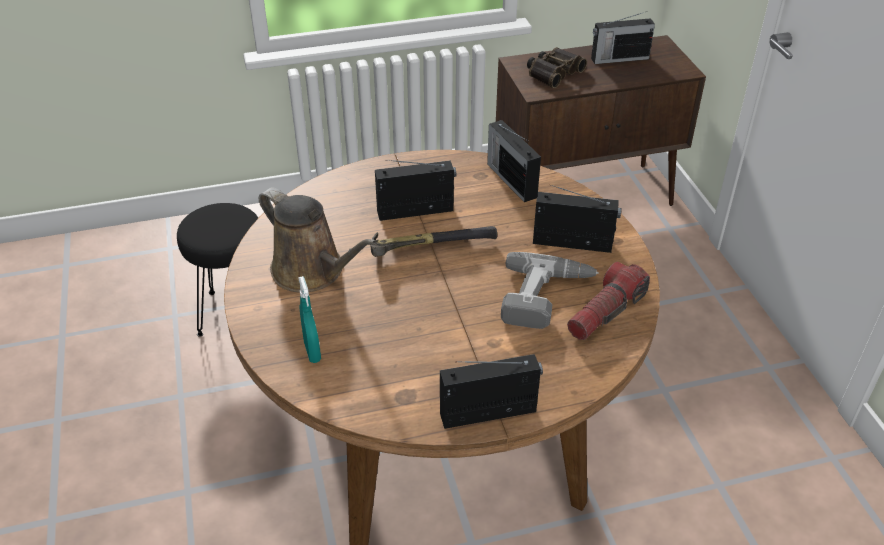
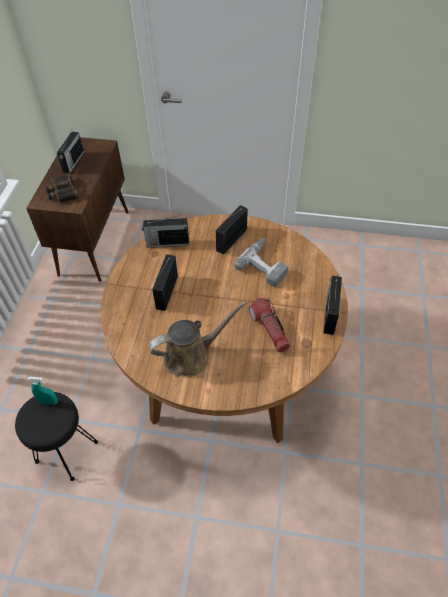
camera: 65 degrees left, 10 degrees up
(312, 352) = (257, 374): turquoise spray bottle -> turquoise spray bottle (48, 402)
(427, 247) = (201, 297): hammer -> none
(605, 312) = (285, 248): flashlight -> flashlight (269, 329)

